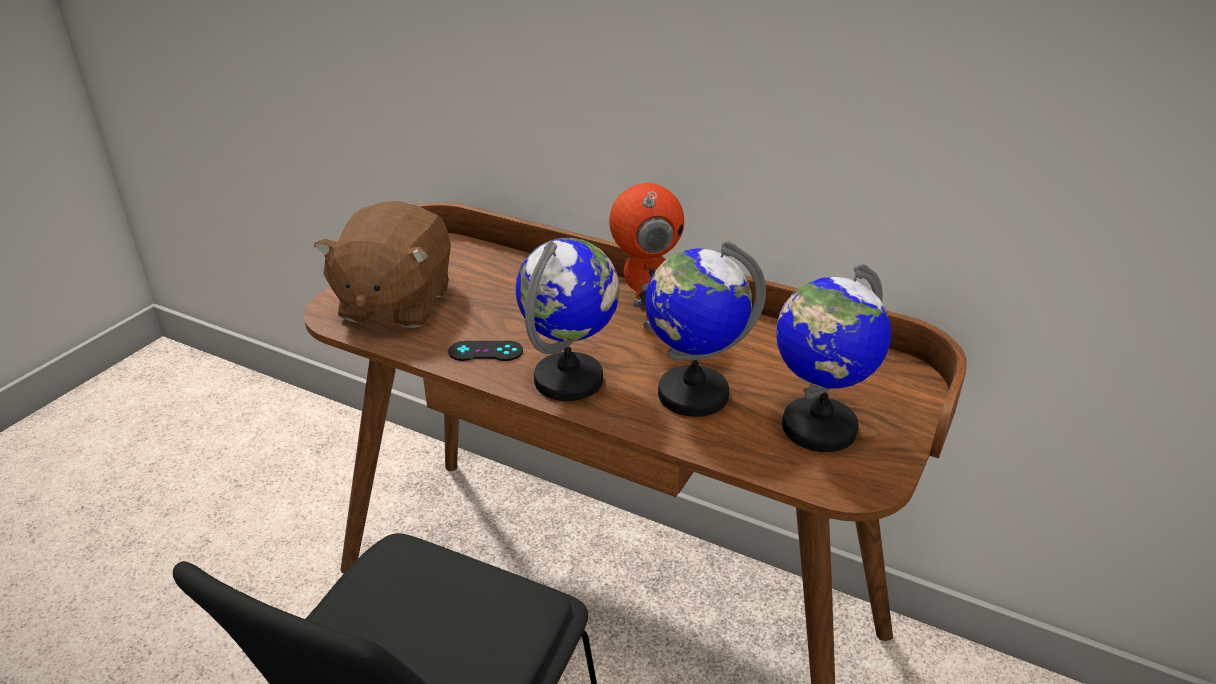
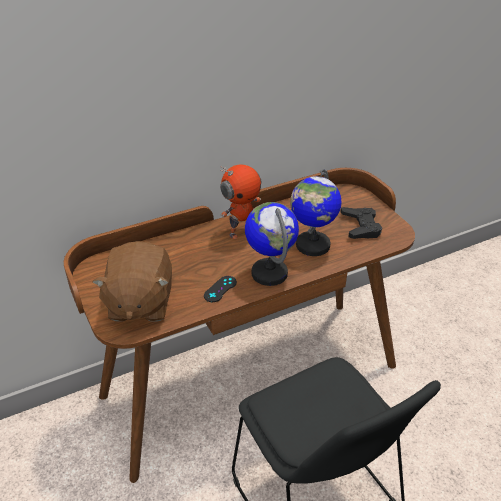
camera: 55 degrees left, 5 degrees up
(395, 303) = (139, 303): brown plush toy -> brown plush toy turned 45 degrees clockwise
(643, 314) = (241, 231): toy robot -> toy robot turned 120 degrees clockwise
(818, 427) = (360, 226): globe -> black game controller

